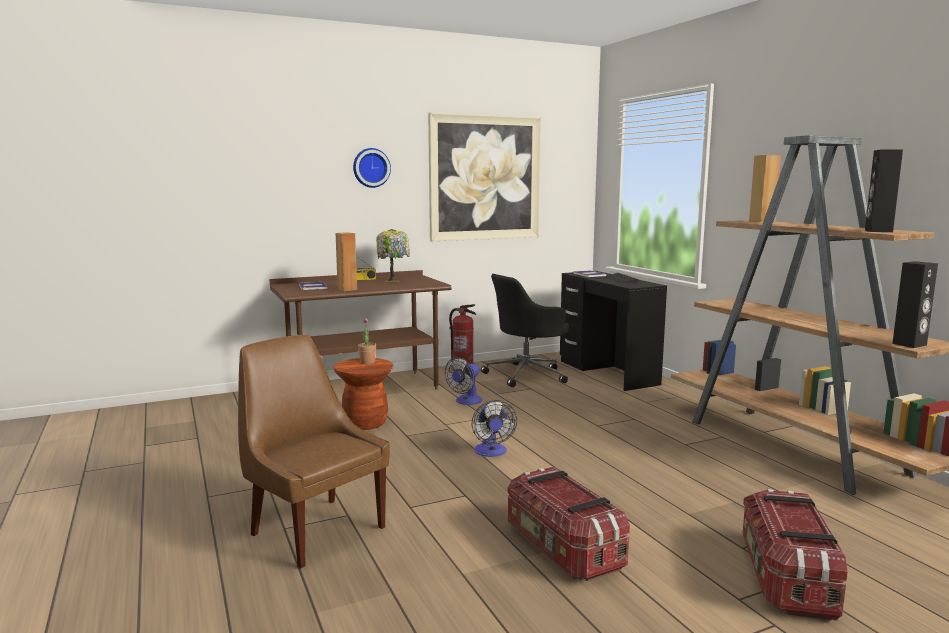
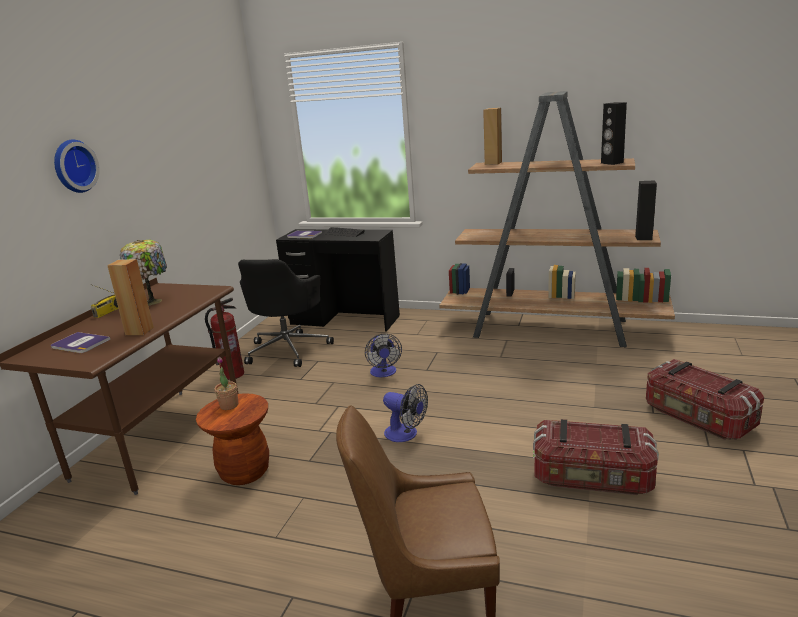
camera: 45 degrees left, 10 degrees up
(466, 401) = (291, 399): fan -> fan (384, 373)
(485, 178) = (182, 154): picture -> none

